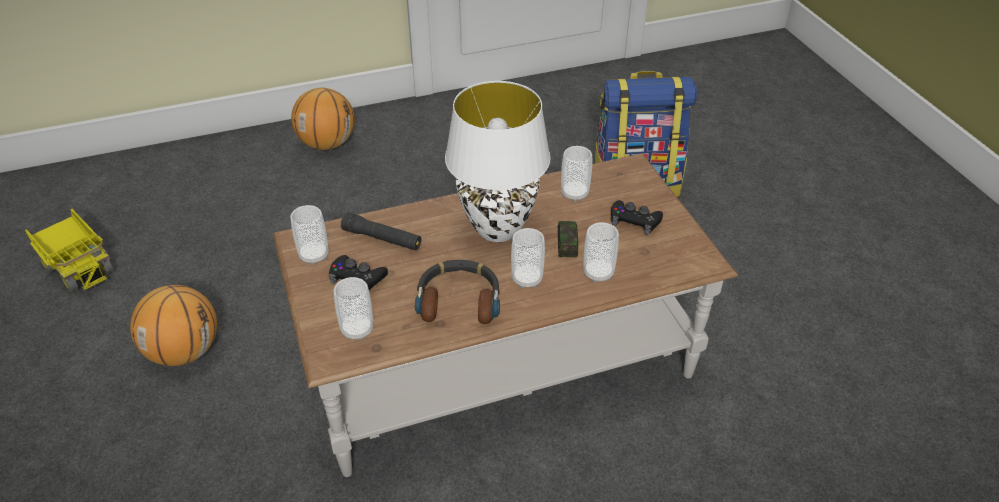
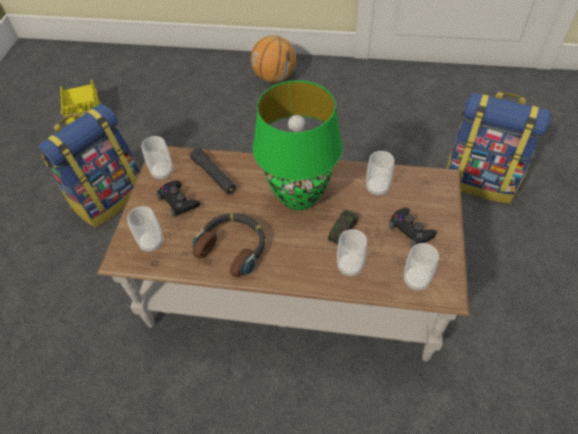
camera: 30 degrees right, 10 degrees up
(184, 351) = (109, 197): basketball -> backpack
(498, 228) = (299, 197): white table lamp -> green table lamp
(527, 279) = (292, 249): cup -> cup (416, 280)

